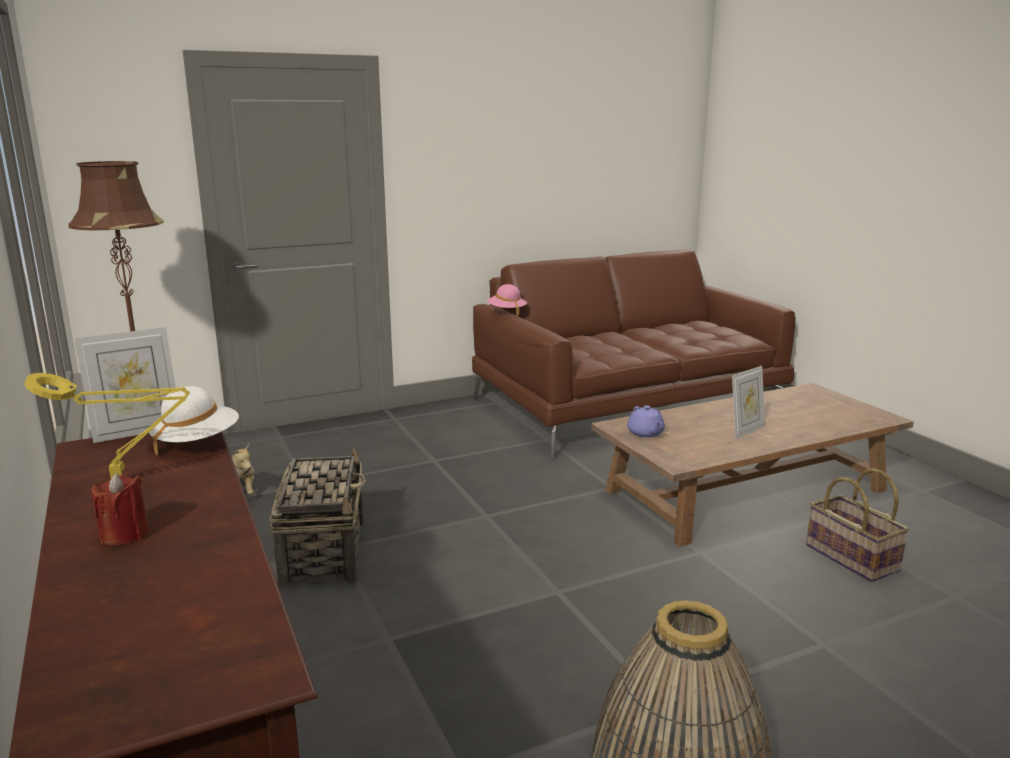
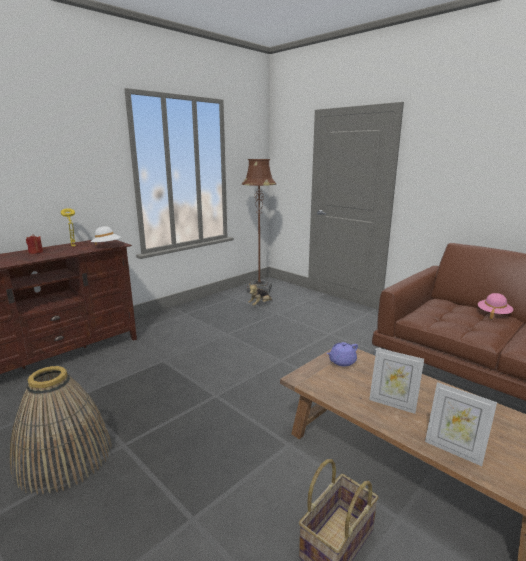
camera: 70 degrees right, 0 degrees up
(137, 432) = (117, 240): picture frame -> picture frame (453, 450)
(324, 552) = (222, 332): basket -> none
(506, 311) = (426, 272): pink hat -> pink hat (493, 314)

